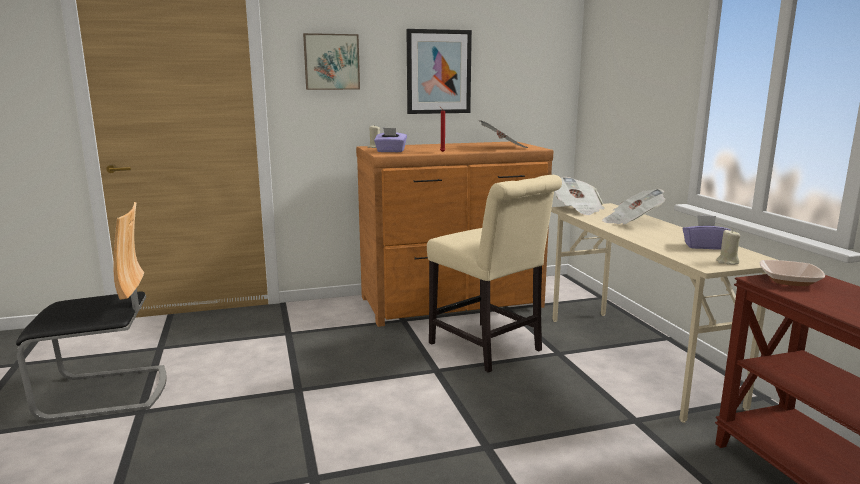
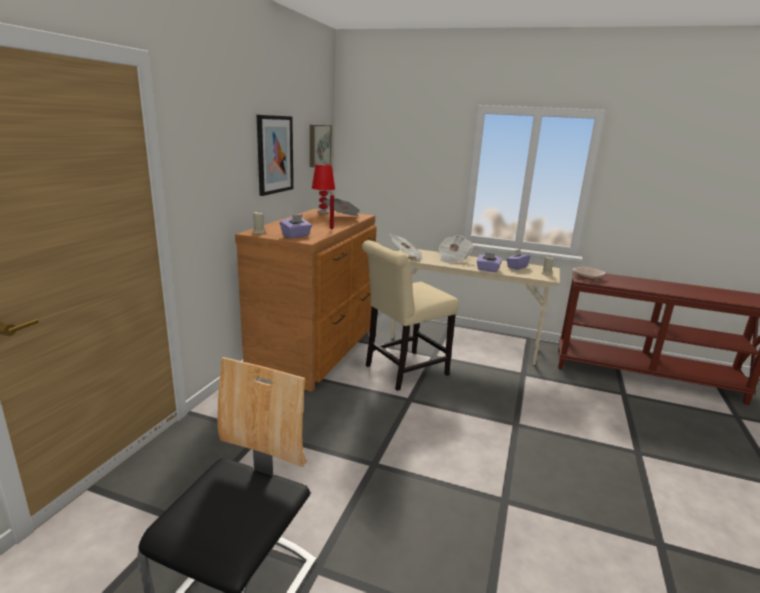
camera: 55 degrees left, 5 degrees up
(331, 62) = (211, 149): picture -> picture (318, 145)
(489, 349) = (402, 371): beige chair -> beige chair turned 150 degrees clockwise
(508, 143) = (323, 212): none -> red table lamp
(640, 238) = (488, 269): none -> purple tissue box

